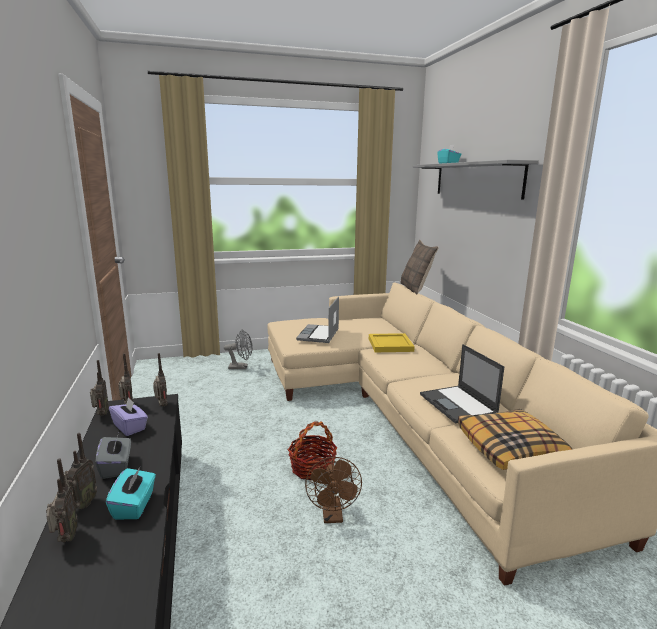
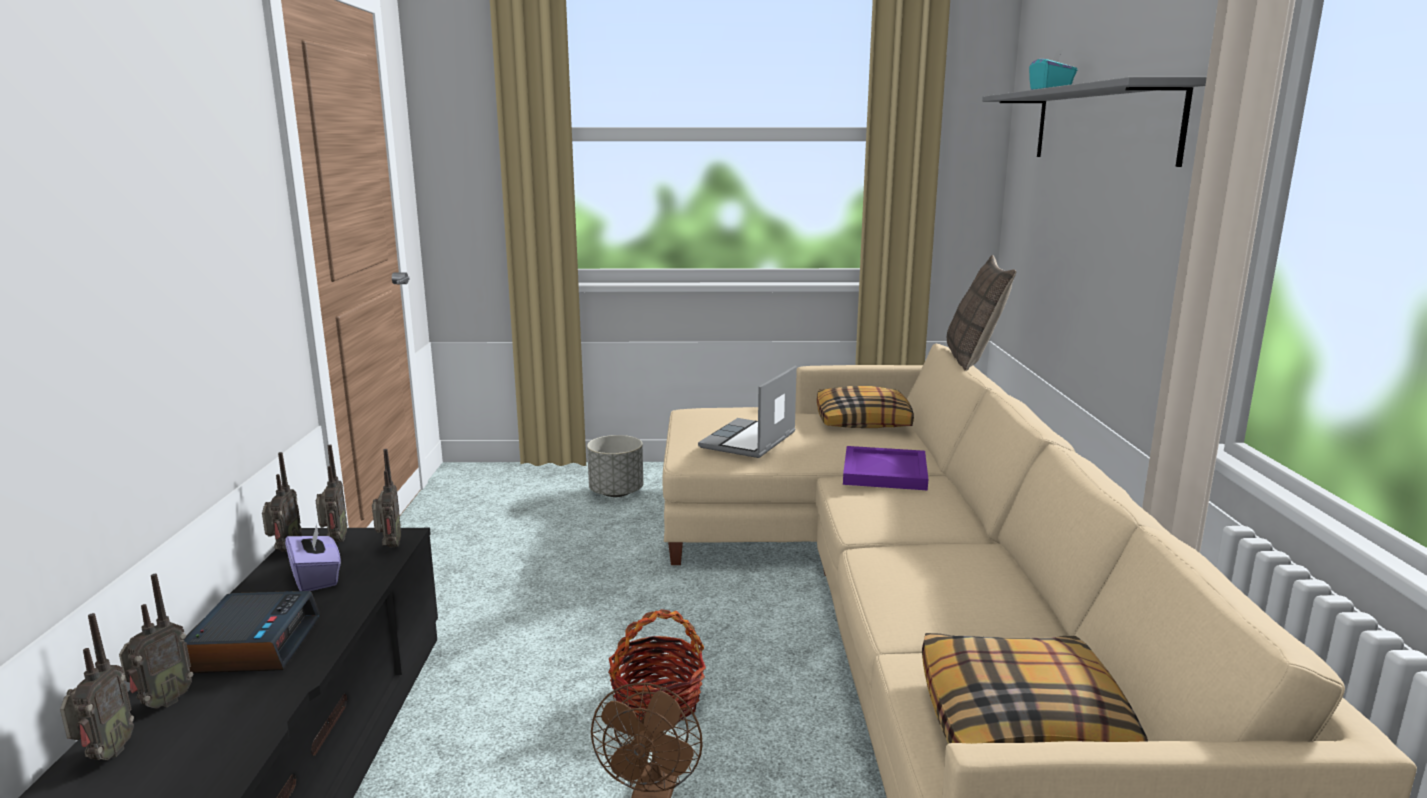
camera: 15 degrees right, 0 degrees up
(116, 467) = (253, 644): grey tissue box -> alarm clock
(134, 506) = (240, 717): turquoise tissue box -> none
(241, 367) = (616, 492): grey fan -> grey planter
(366, 321) = (863, 421): none -> pillow
(390, 345) = (883, 472): yellow tray -> purple tray
(458, 404) = (957, 611): laptop -> none

